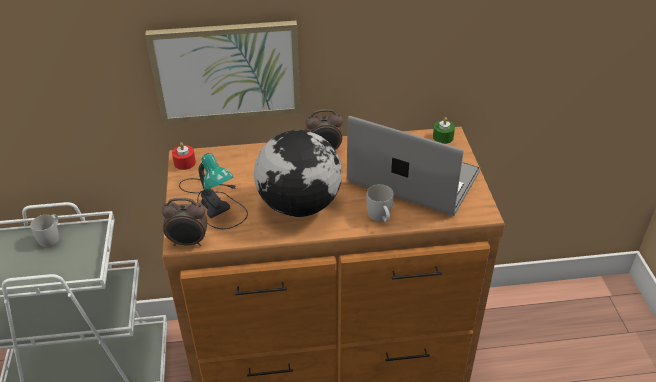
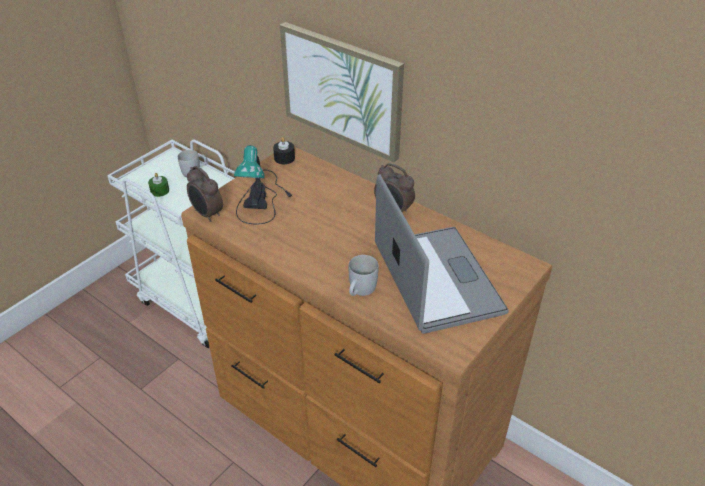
camera: 45 degrees right, 0 degrees up
(184, 163) = (284, 158): red candle -> black candle
(299, 204) = (315, 238): globe -> none
(443, 137) = (517, 263): green candle -> green candle (160, 191)

